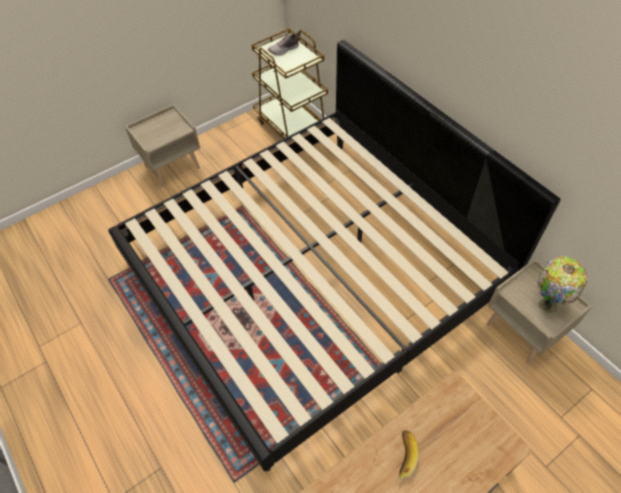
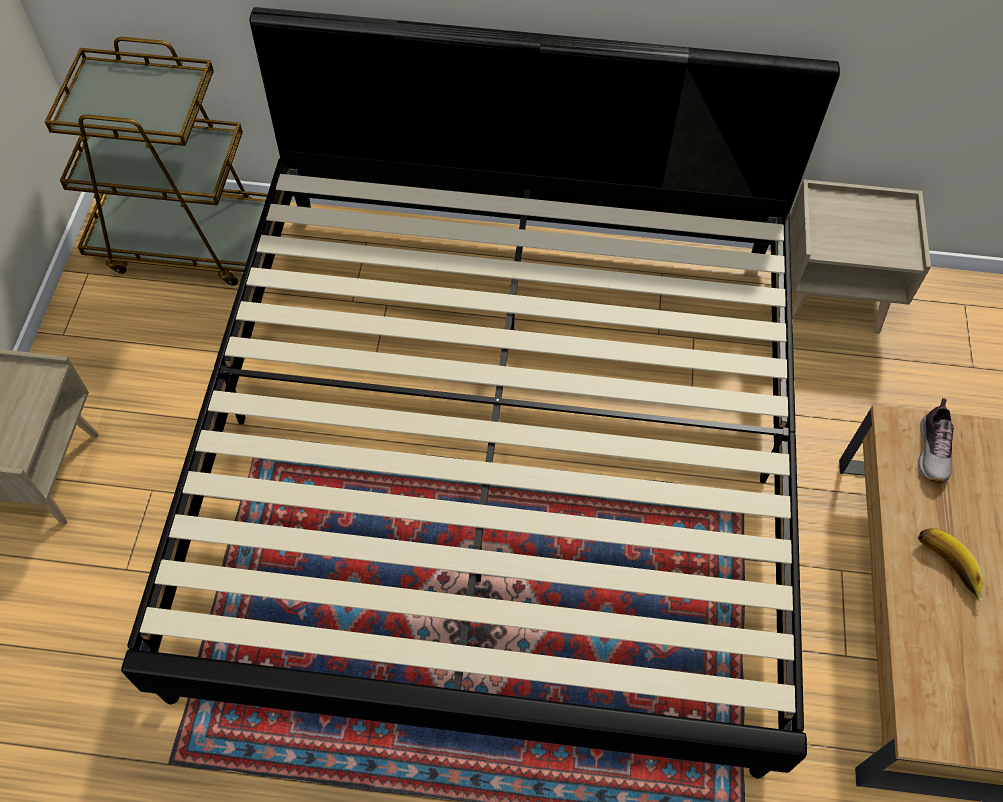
camera: 50 degrees left, 5 degrees up
(284, 50) = (117, 95): shoe -> shoe (933, 451)
(548, 303) = (875, 228): table lamp -> none

